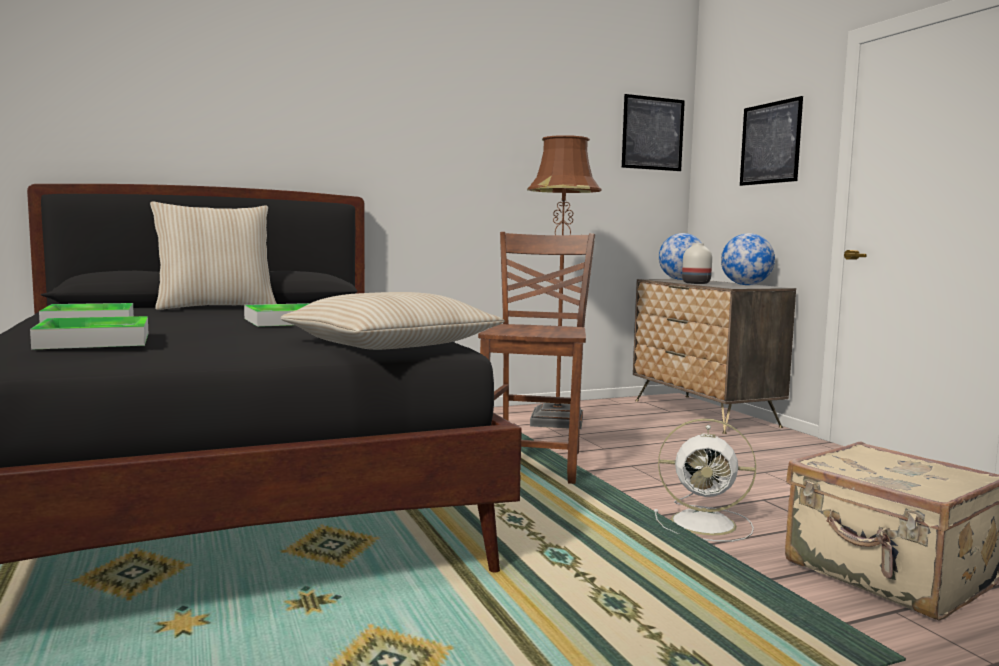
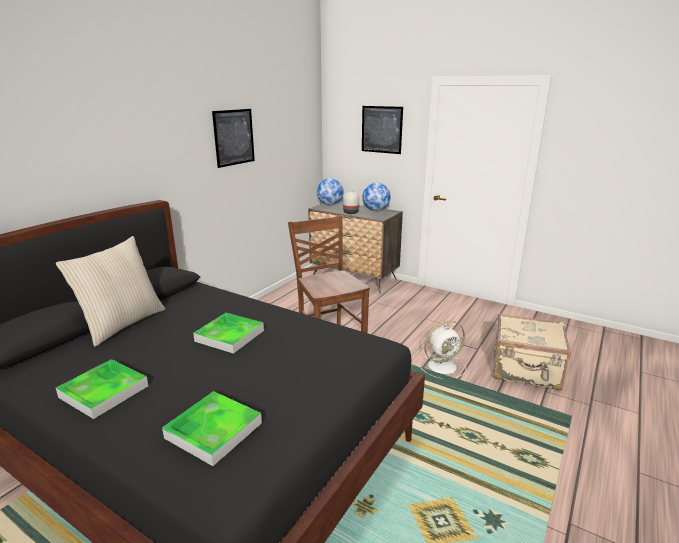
camera: 35 degrees left, 15 degrees up
(390, 345) = (355, 353): beige pillow -> none
(556, 421) = (296, 308): brown floor lamp -> none
(652, 133) = (305, 116): picture -> picture (234, 137)

